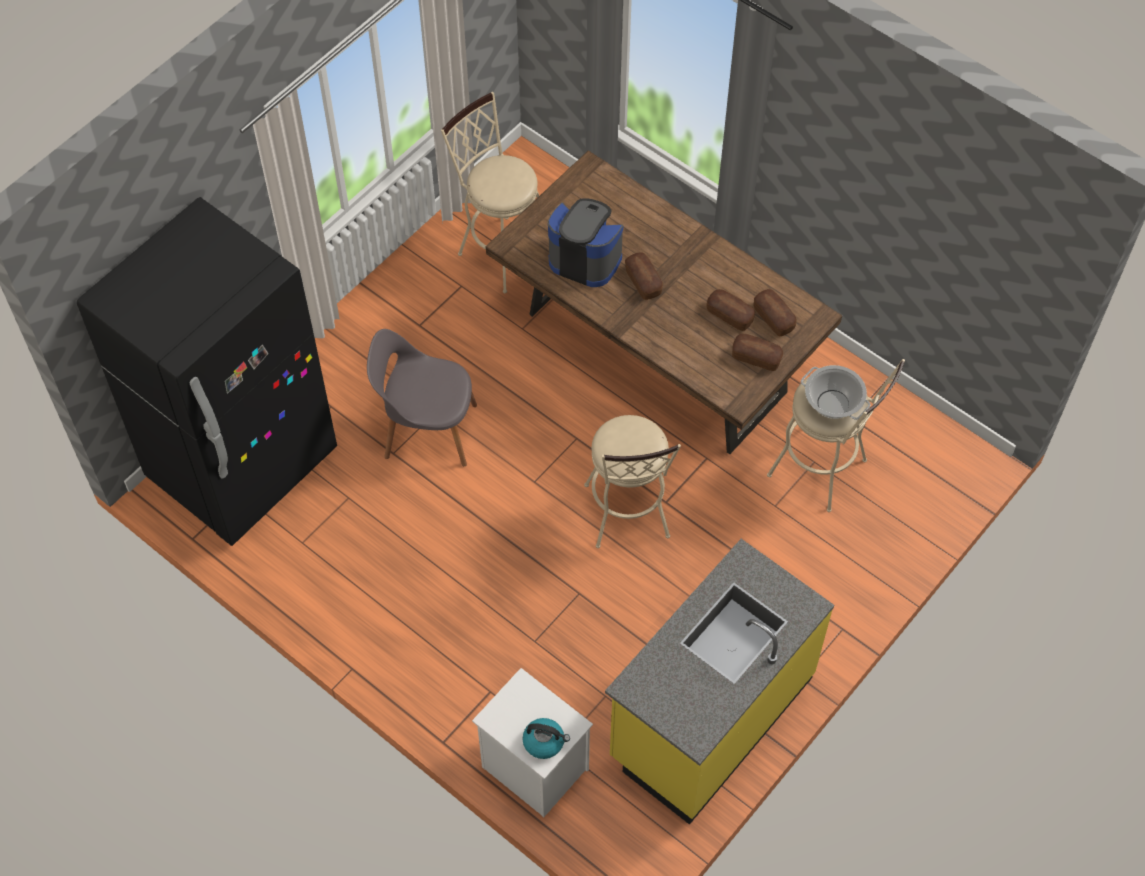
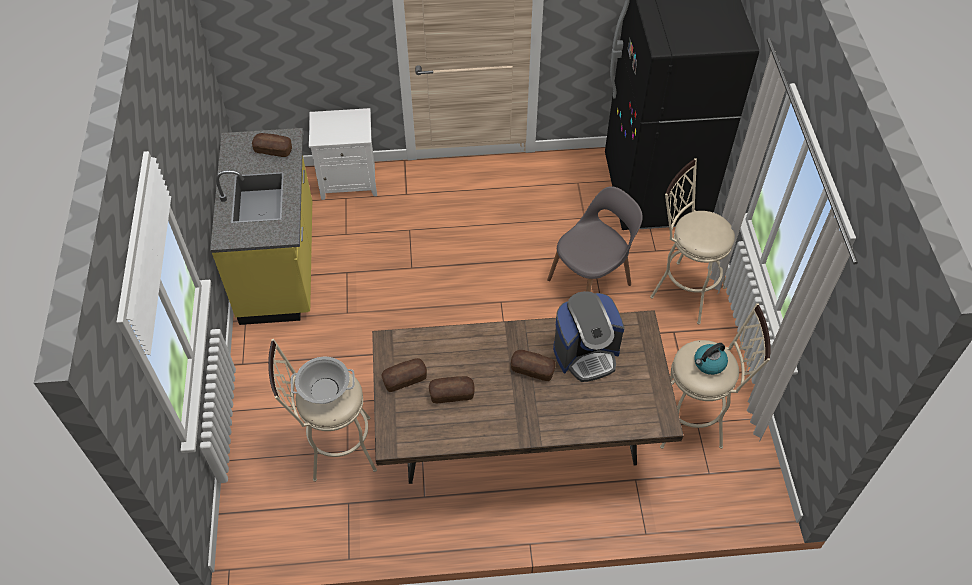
camera: 135 degrees right, 5 degrees down
(544, 742) = (324, 123): kettle -> kettle (709, 363)
(628, 518) = (427, 325): beige stool -> beige stool (682, 289)
(773, 318) = (420, 417): bread -> bread (273, 150)

